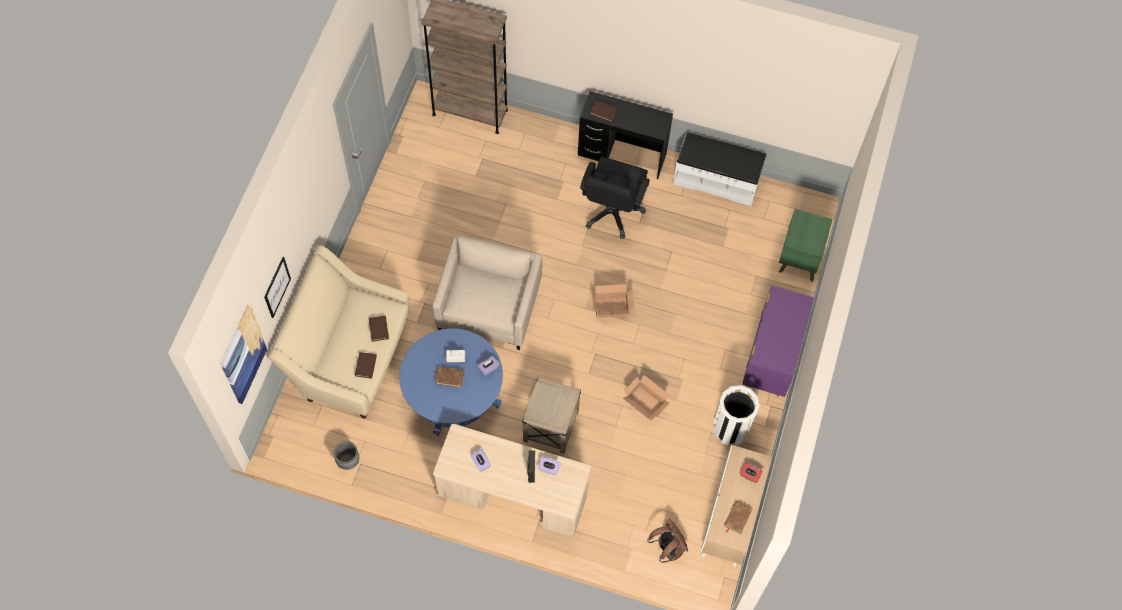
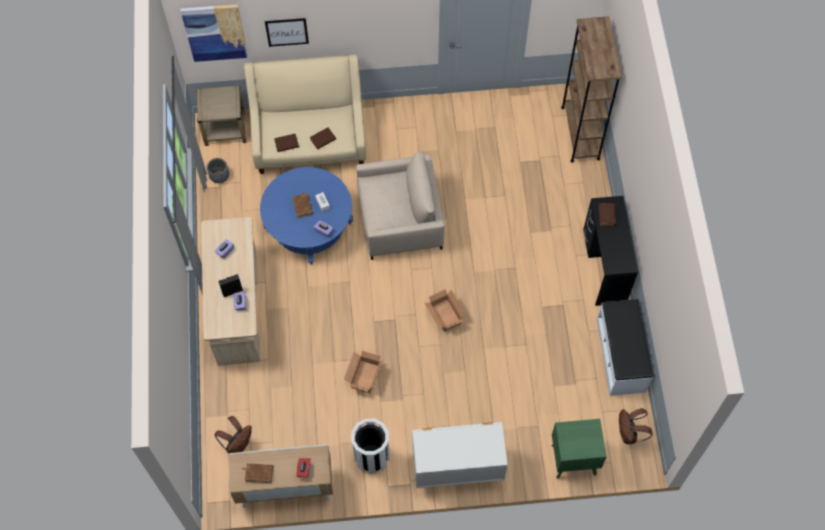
camera: 70 degrees right, 0 degrees up
(551, 425) = (312, 310): beige side table -> beige side table (225, 129)
(612, 212) = (541, 281): black office chair -> none
(770, 360) = (456, 468): purple dresser -> white dresser
(793, 207) = (629, 434): none -> brown backpack

